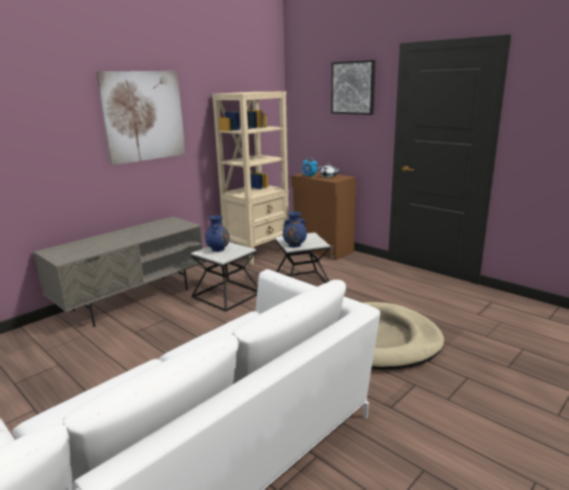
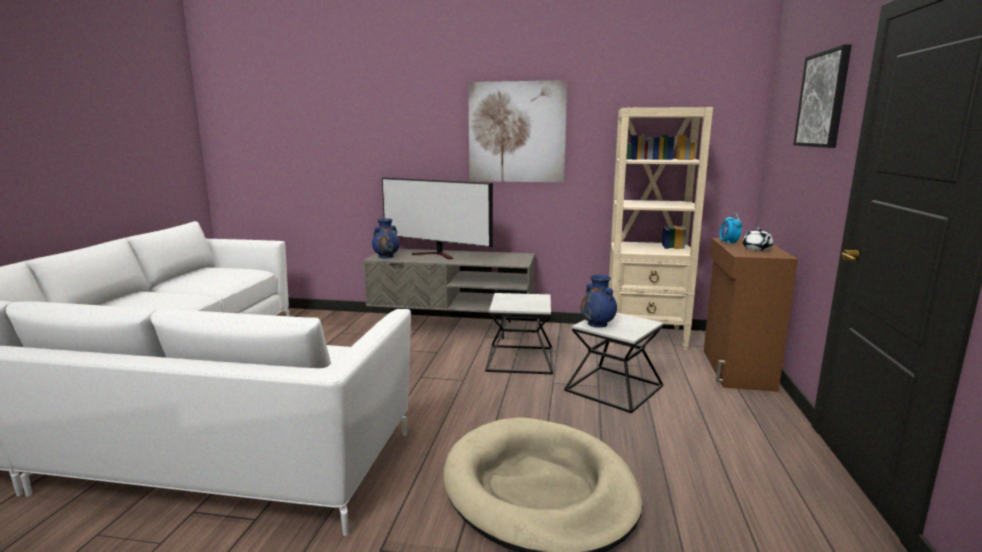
camera: 55 degrees right, 5 degrees down
(108, 240) = (437, 255): none -> television
(218, 249) = (521, 298): blue vase -> blue vase (386, 256)

